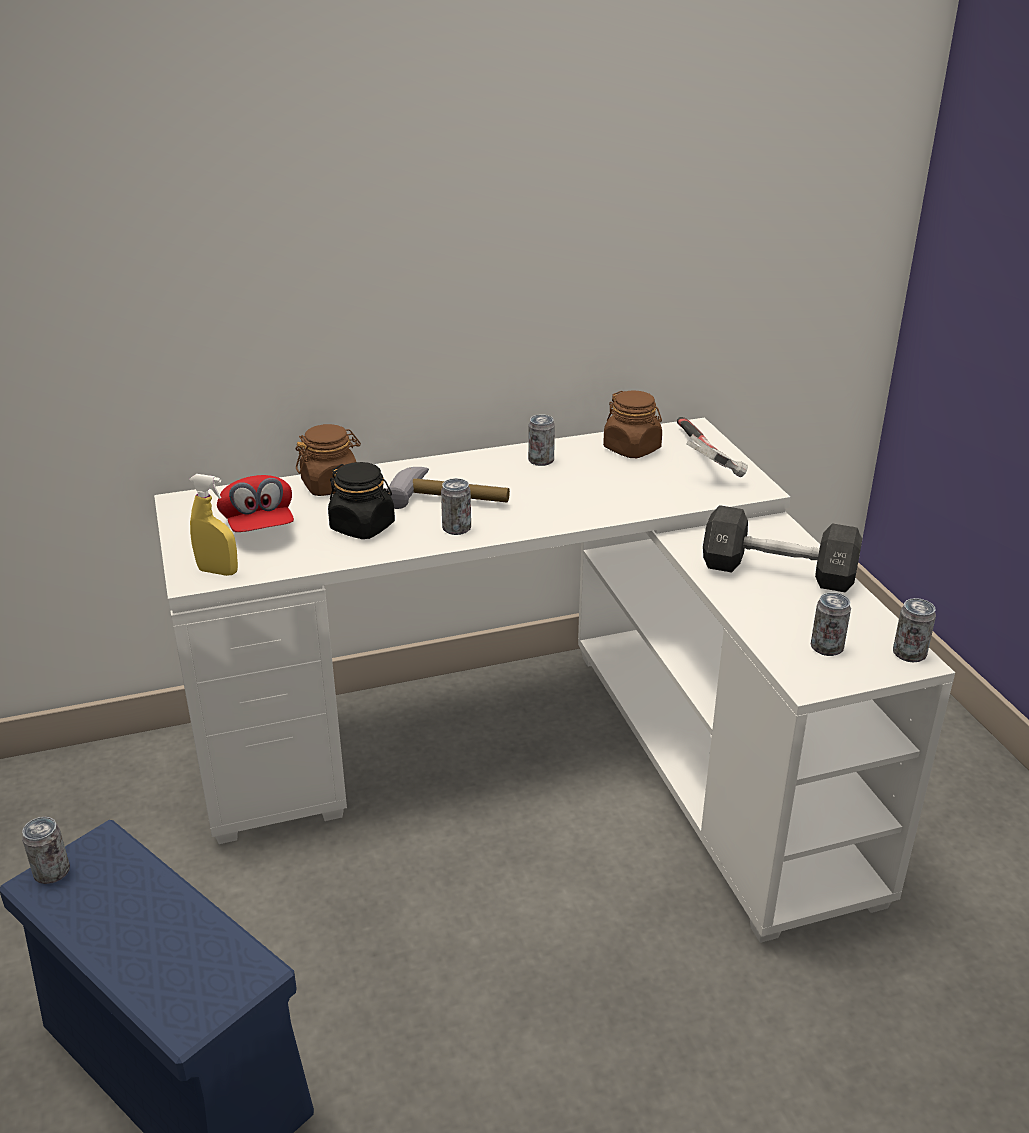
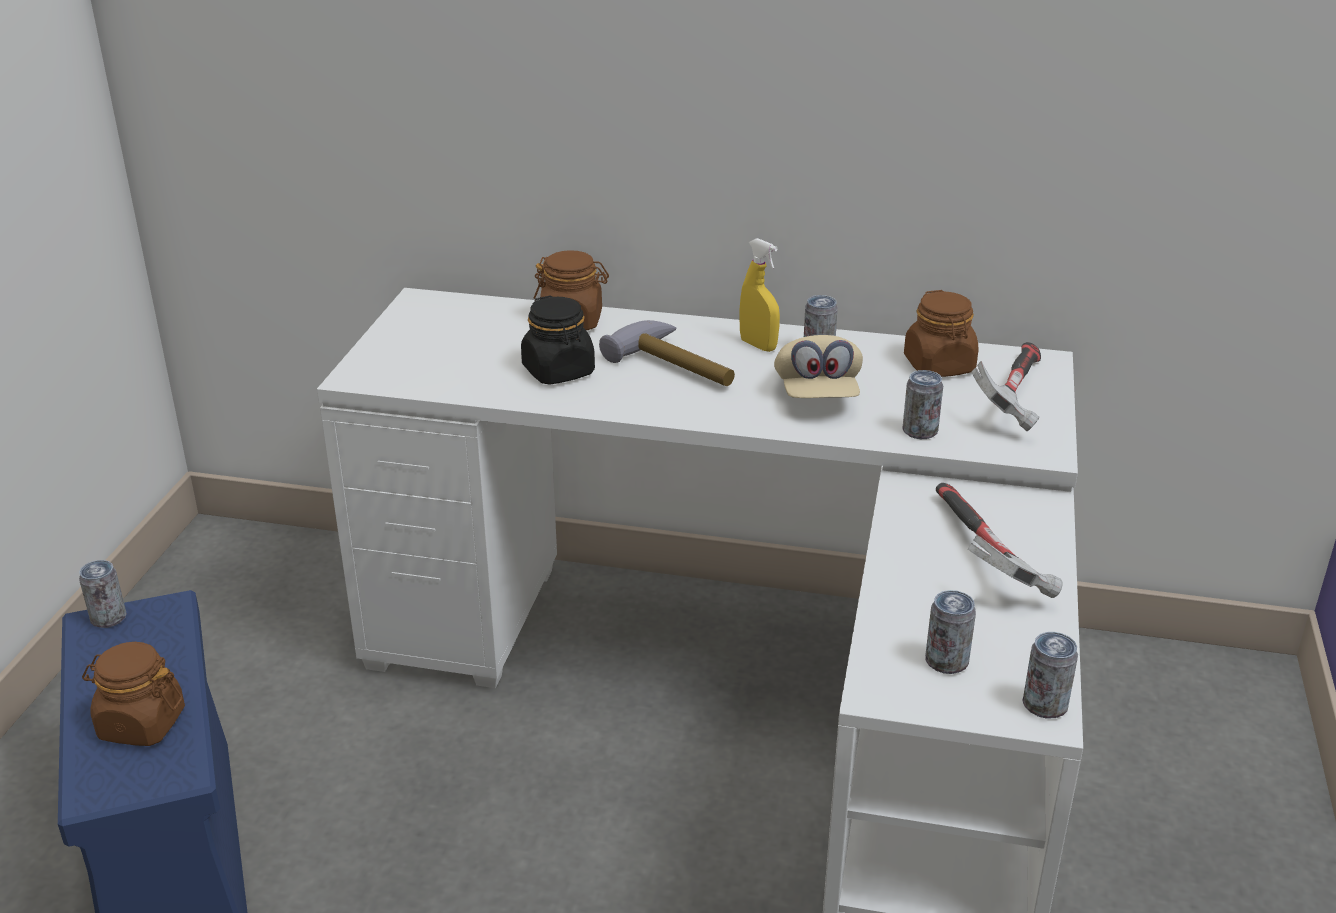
camera: 30 degrees right, 0 degrees up
(176, 947) = (141, 724): none -> brown jar
(218, 571) = (383, 376): yellow spray bottle -> yellow spray bottle (758, 345)
(259, 526) = (463, 343): red cap -> none
(456, 528) = (649, 399): can -> can (920, 431)
(573, 491) = (817, 395): none -> beige cap
(778, 572) = (982, 557): black dumbbell -> hammer

